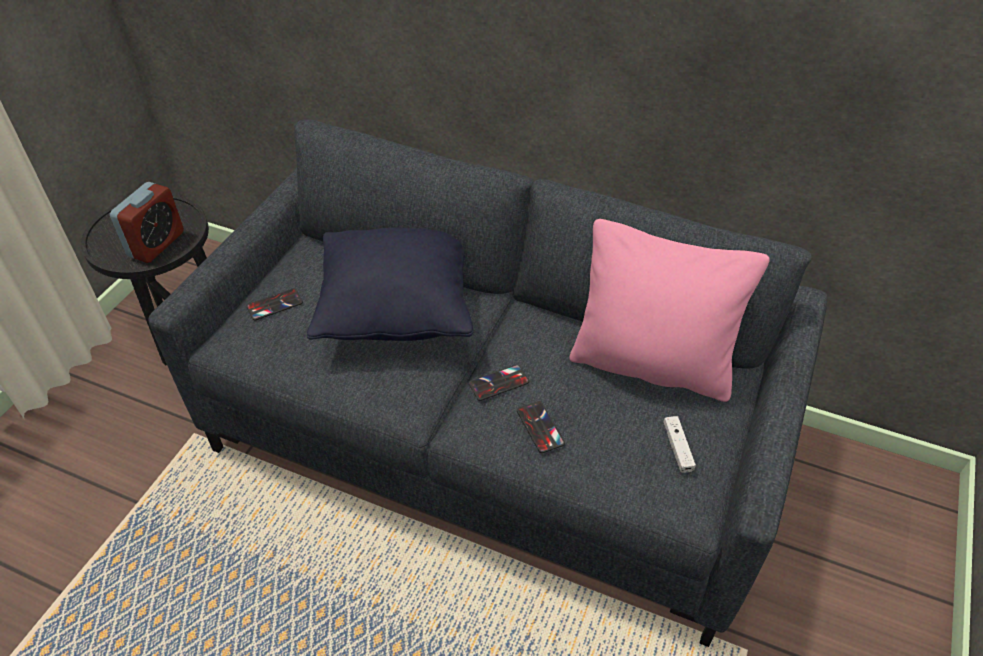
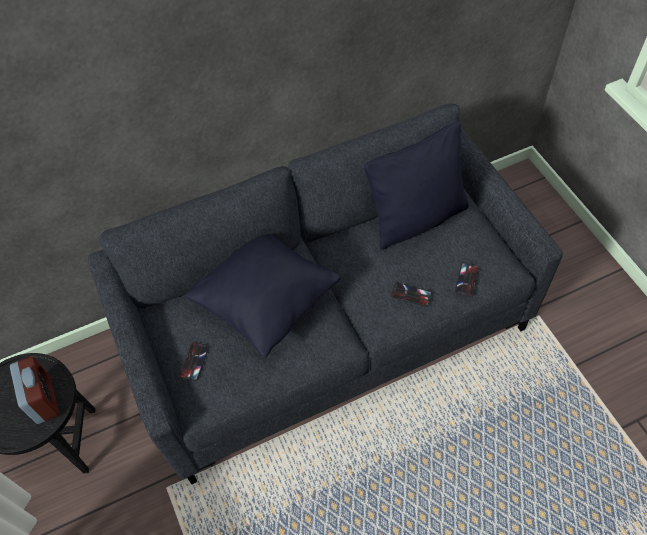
camera: 45 degrees left, 10 degrees up
(499, 383) = (365, 291): phone -> phone (466, 280)
(651, 364) = (416, 218): pink pillow -> black pillow
(677, 448) = (475, 248): white game controller -> none

